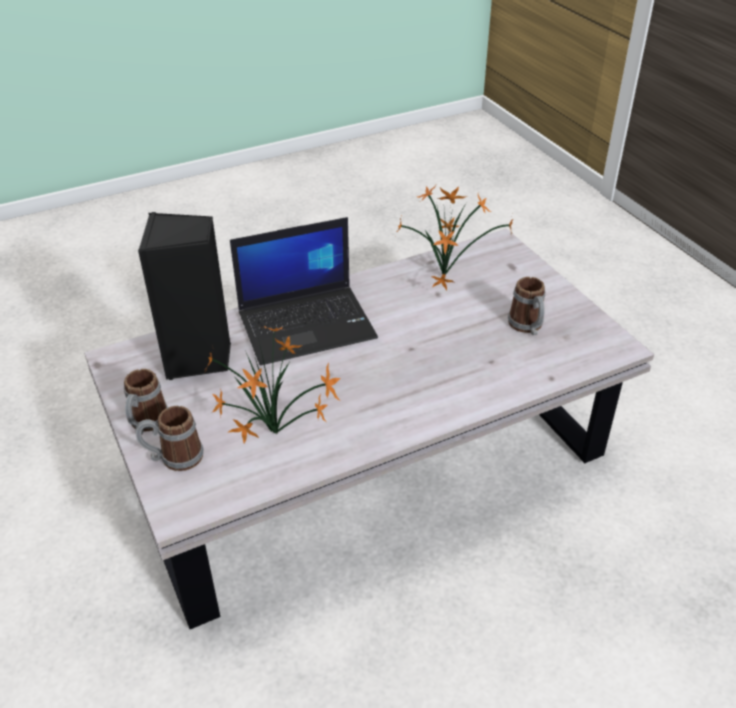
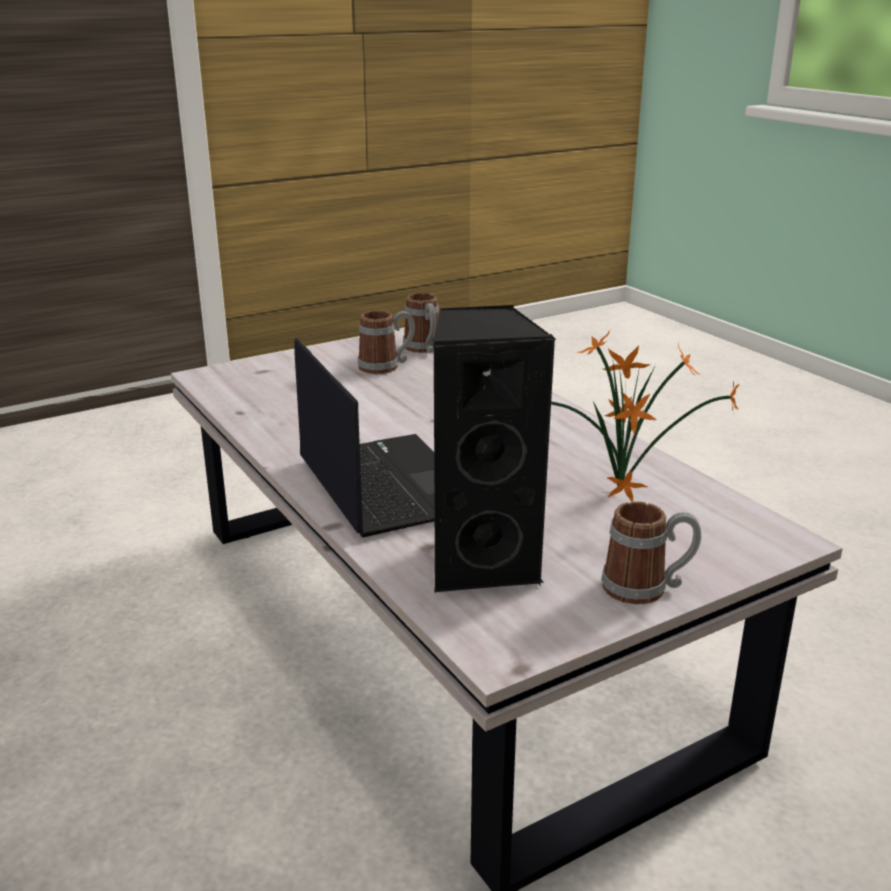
camera: 95 degrees left, 15 degrees down
(174, 458) = (700, 555): mug -> mug (424, 349)
(445, 275) = (274, 404): potted plant -> none

